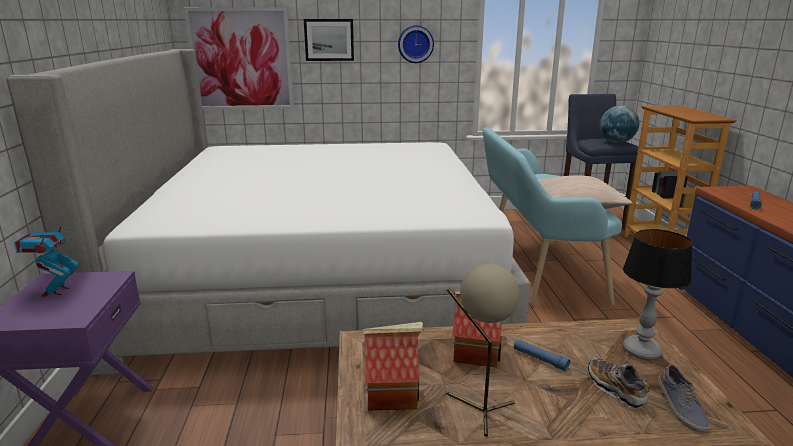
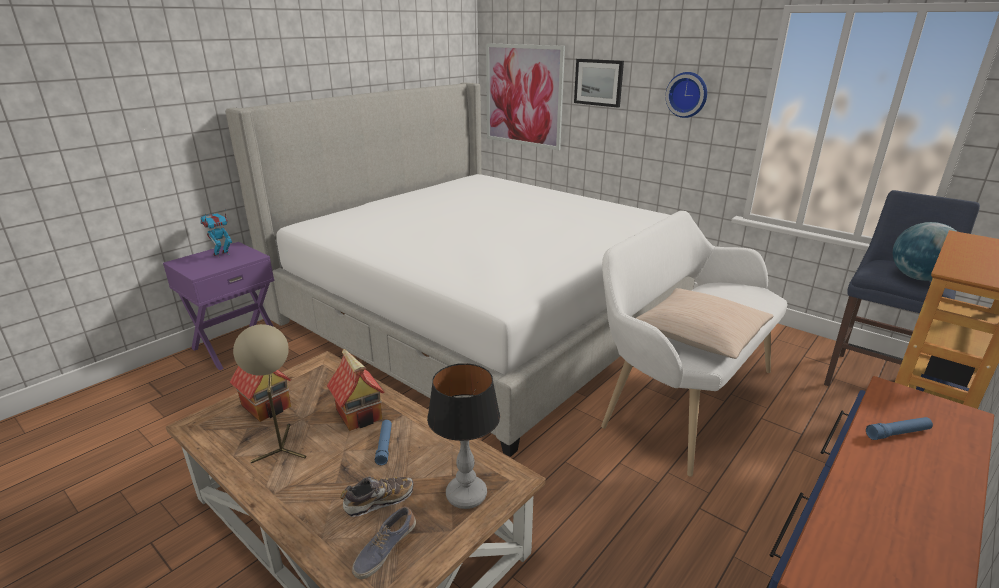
camera: 45 degrees right, 5 degrees up
(535, 267) = (681, 396): turquoise bench -> white bench
(615, 389) = (379, 501): shoe -> shoe turned 45 degrees clockwise

